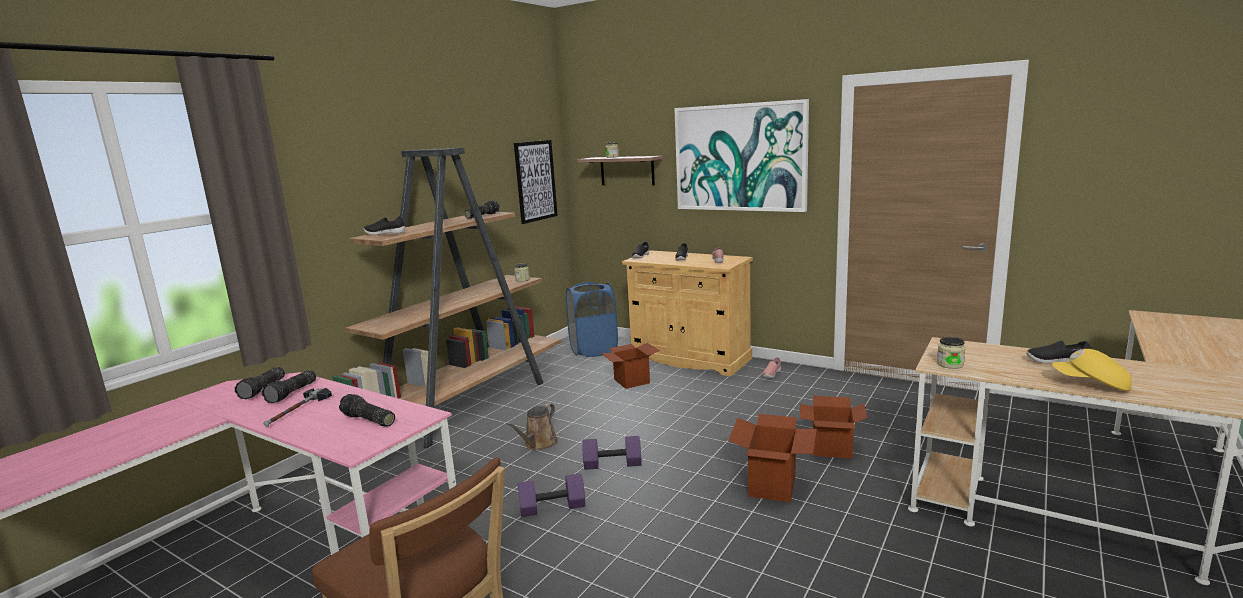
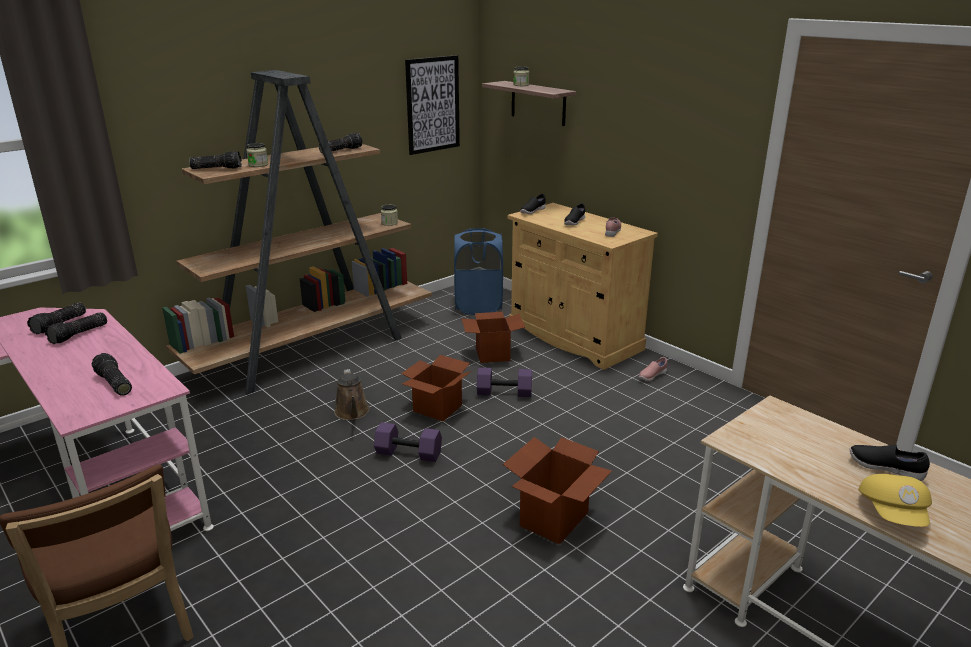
camera: 15 degrees right, 10 degrees up
(297, 410) = (67, 357): hammer -> none
(385, 234) = (217, 168): black shoe -> flashlight
(539, 444) = (352, 413): brown watering can -> brown watering can turned 60 degrees counterclockwise
(553, 506) = (322, 489): purple dumbbell -> purple dumbbell (505, 392)
(740, 157) = (658, 108): picture -> none
(831, 448) = (652, 488): cardboard box -> cardboard box (438, 408)
(950, 364) = (748, 442): jar -> jar (258, 165)
(1091, 385) = (893, 514): yellow cap -> yellow cap turned 120 degrees counterclockwise

